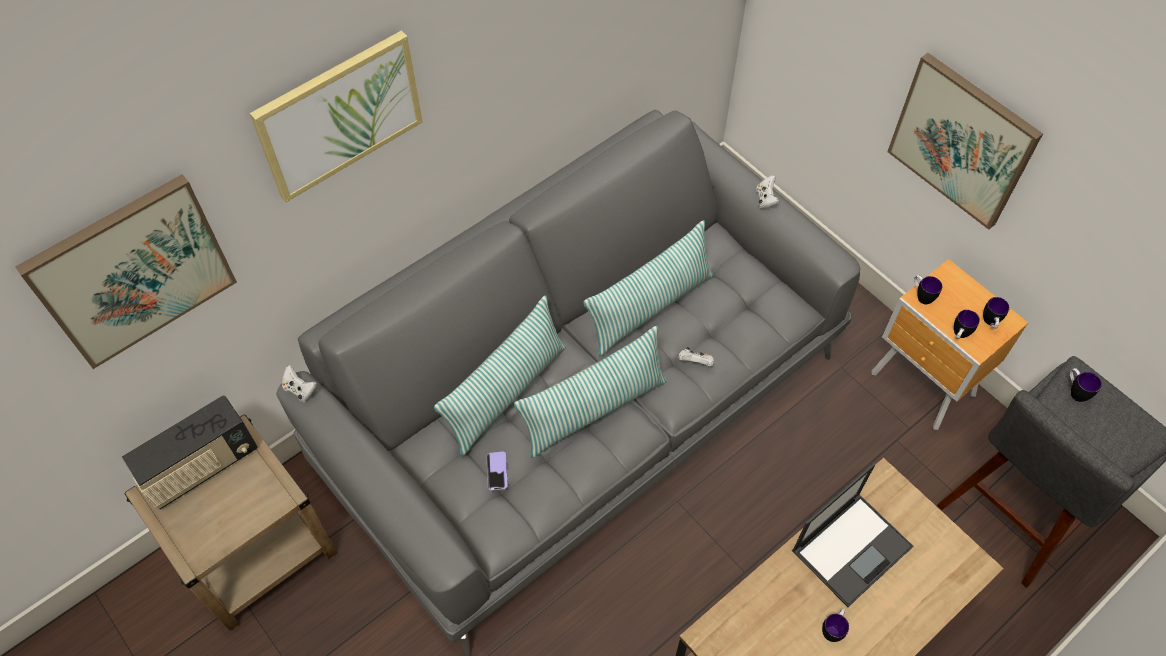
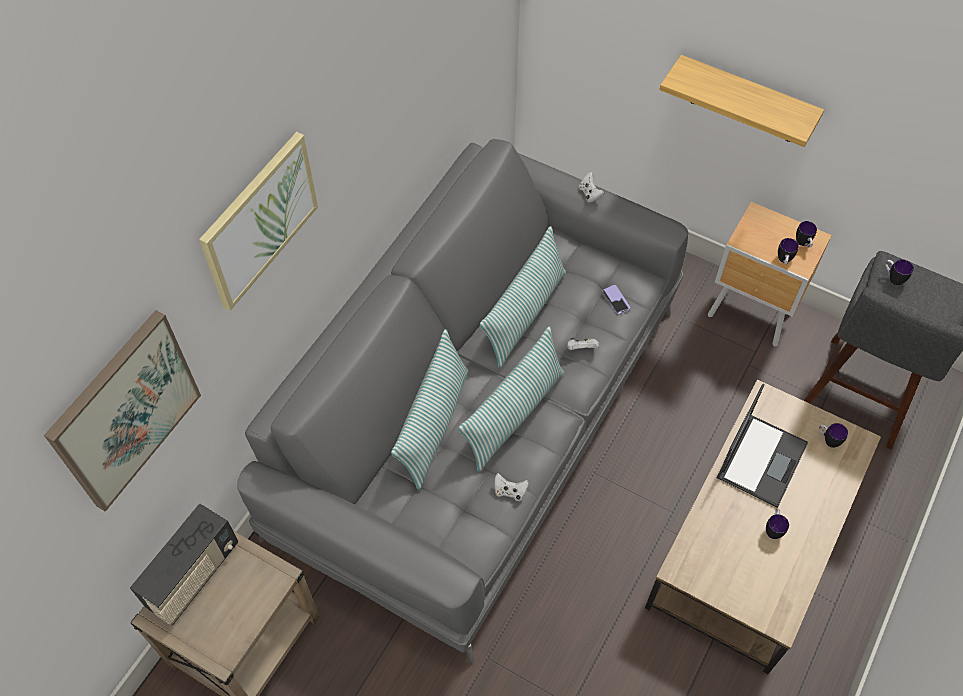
camera: 20 degrees left, 0 degrees up
(300, 389) = (259, 478): white game controller -> white game controller (510, 491)
(497, 471) = (454, 493): phone -> phone (616, 300)
(921, 296) = (742, 238): mug -> mug (828, 440)
(962, 141) = (745, 101): picture -> shelf

